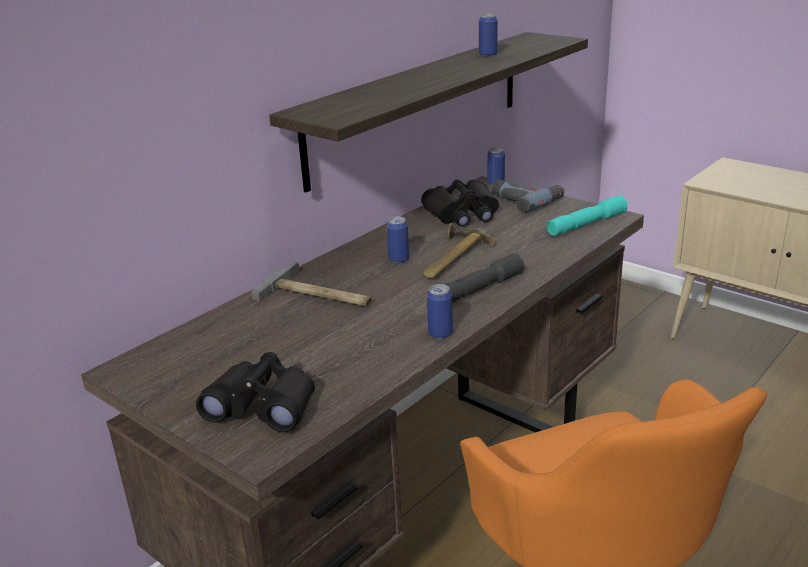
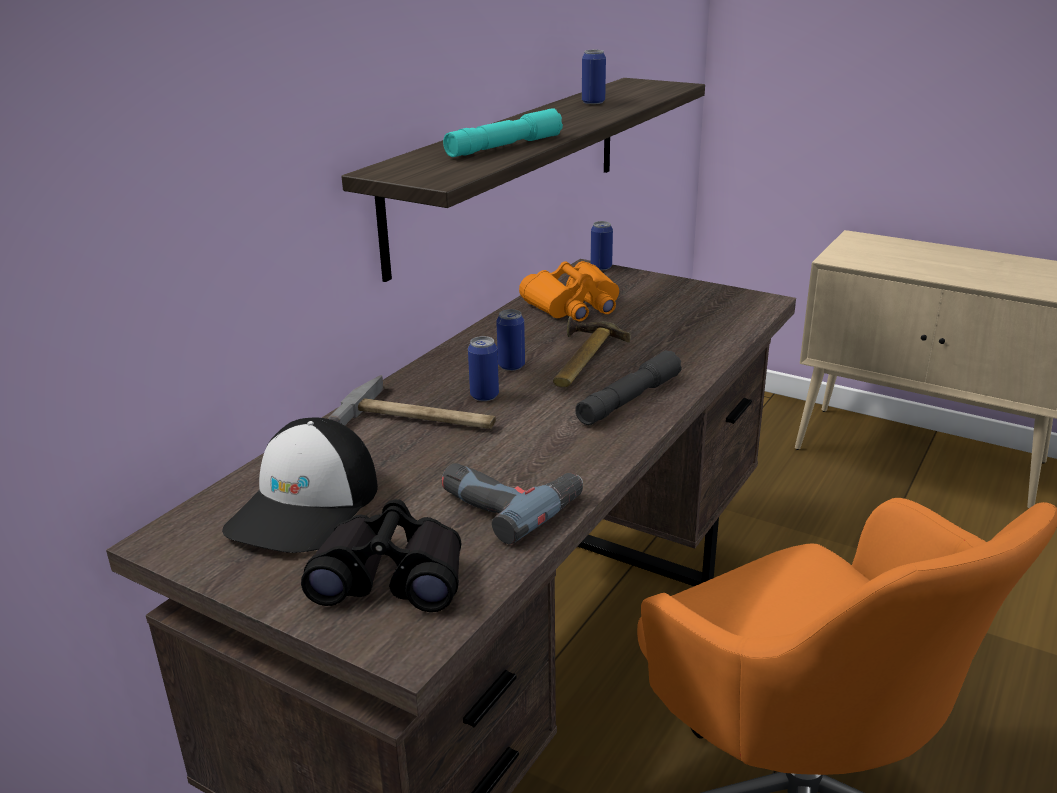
camera: 10 degrees left, 0 degrees up
(220, 354) = (306, 507): none -> cap
(440, 333) = (601, 459): can -> can (484, 396)
(462, 214) = (573, 306): black binoculars -> orange binoculars
(525, 199) = (645, 284): power drill -> power drill (510, 501)
(586, 224) = (732, 312): turquoise flashlight -> turquoise flashlight (504, 147)

